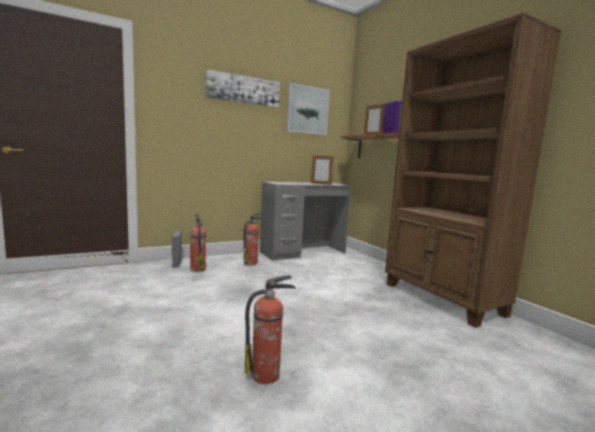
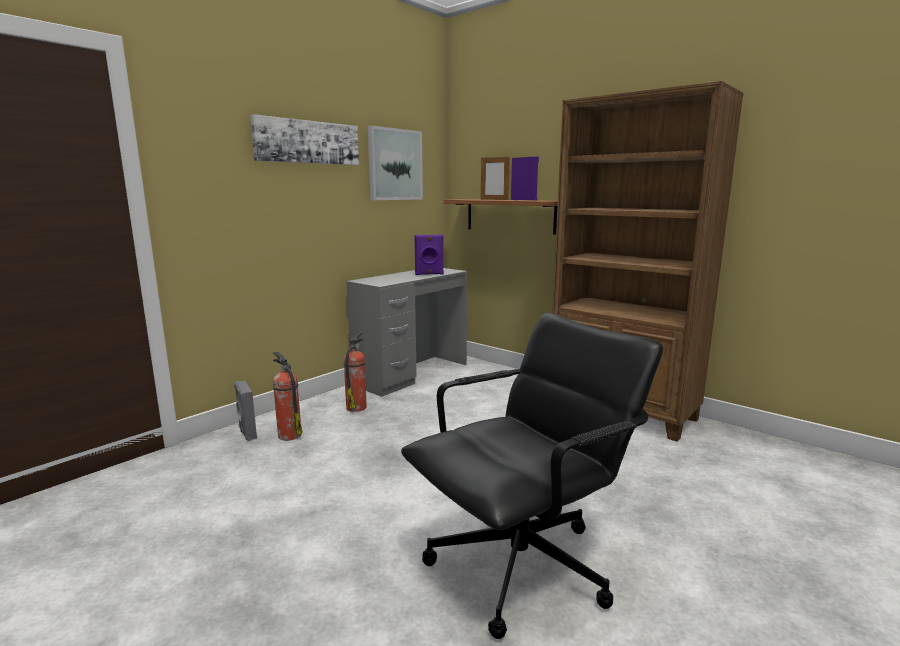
camera: 20 degrees left, 5 degrees up
(267, 375) = (522, 566): fire extinguisher -> black office chair
(321, 184) = (429, 274): picture frame -> purple speaker

